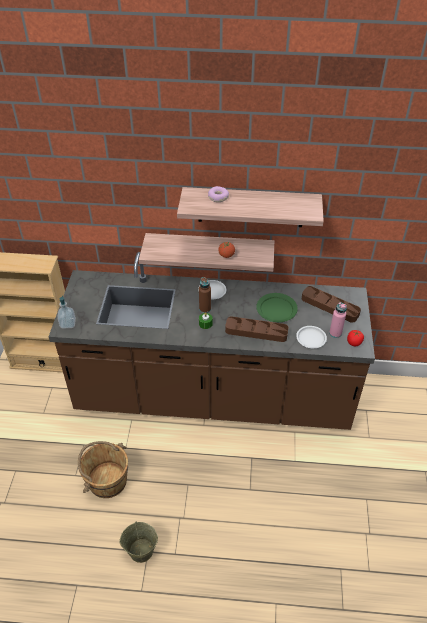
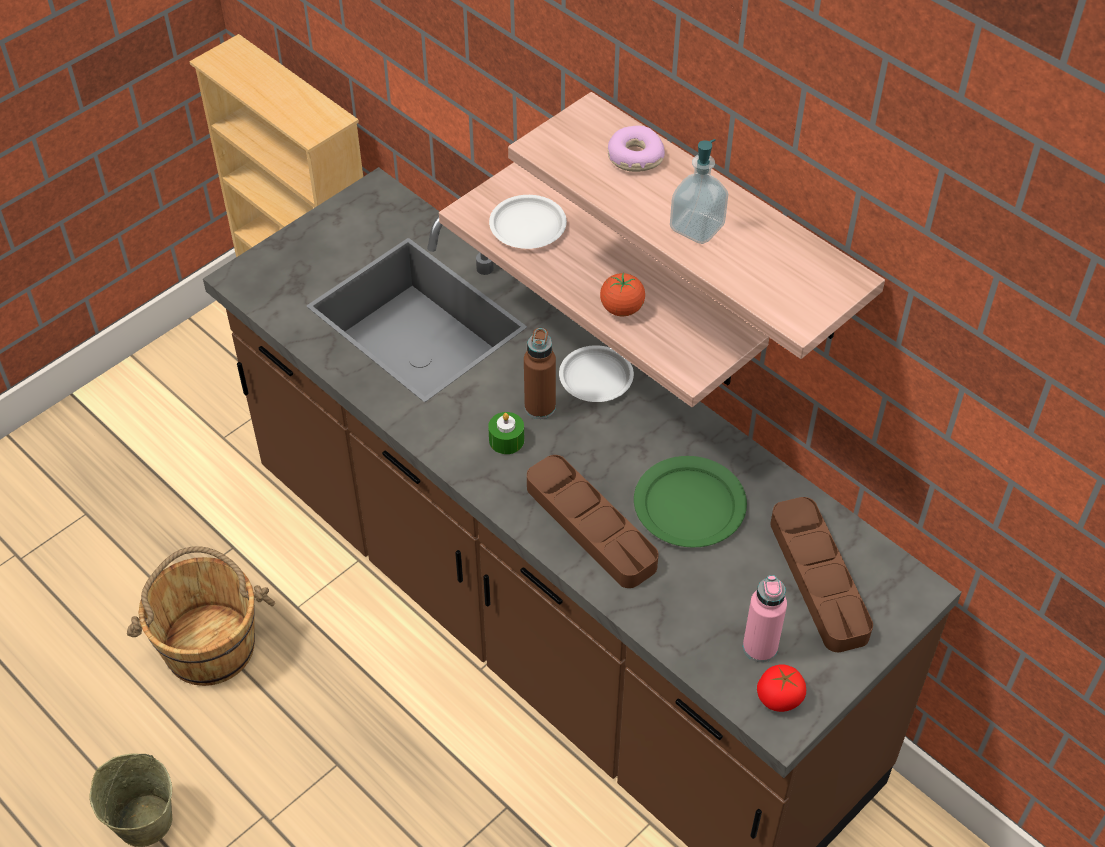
camera: 40 degrees right, 5 degrees up
(68, 324) = (259, 274): soap dispenser -> soap dispenser (697, 227)
(311, 338) = (691, 622): white plate -> white plate (528, 227)

